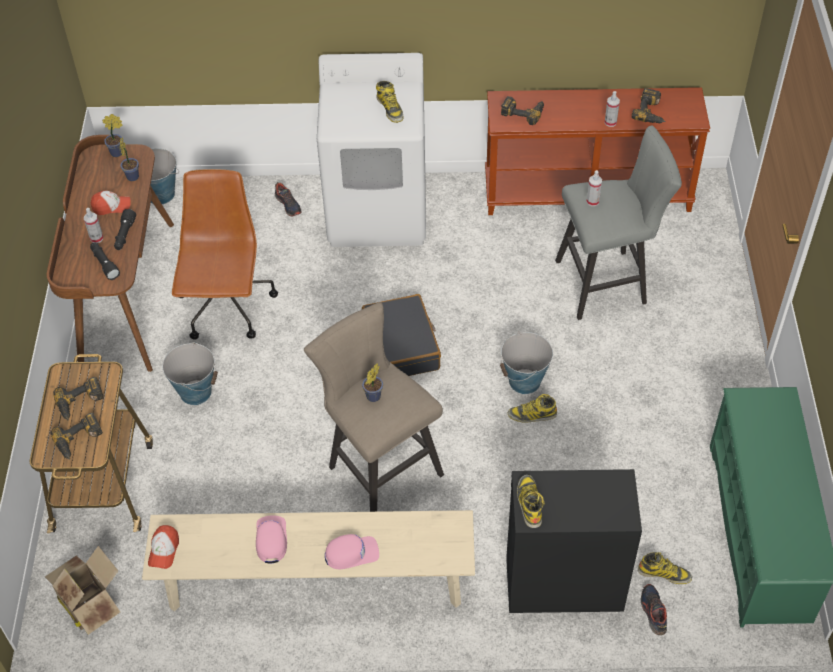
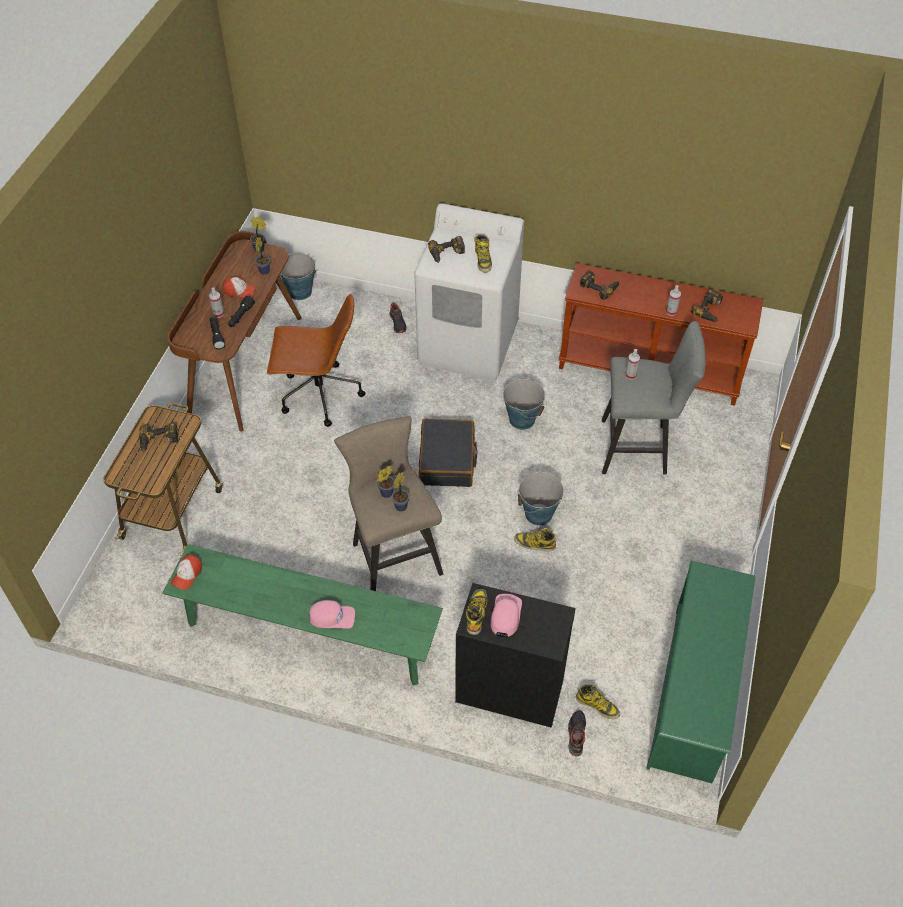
camera: 15 degrees right, 0 degrees up
(79, 441) = (147, 471): power drill -> power drill (447, 254)
(90, 602) = (130, 602): cardboard box -> none
(195, 392) = (270, 456): bucket -> bucket (522, 419)
(227, 308) = (319, 395): brown office chair -> brown office chair turned 75 degrees clockwise
(271, 539) = (273, 588): pink cap -> pink cap (505, 615)
(316, 583) = (308, 635): beige bench -> green bench
(396, 406) = (402, 505): none -> potted plant

